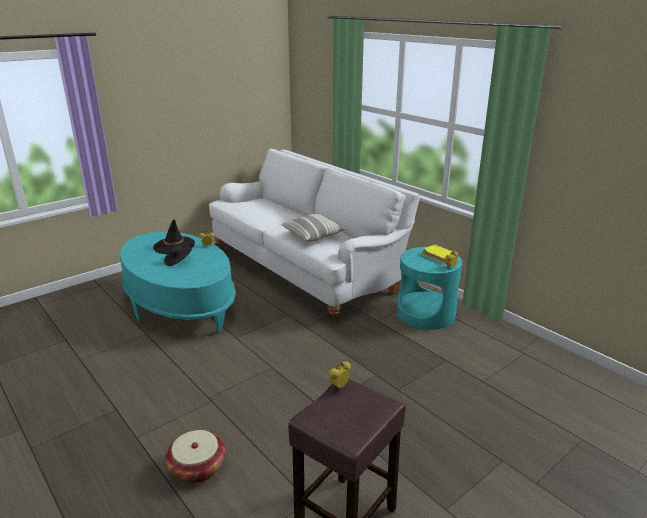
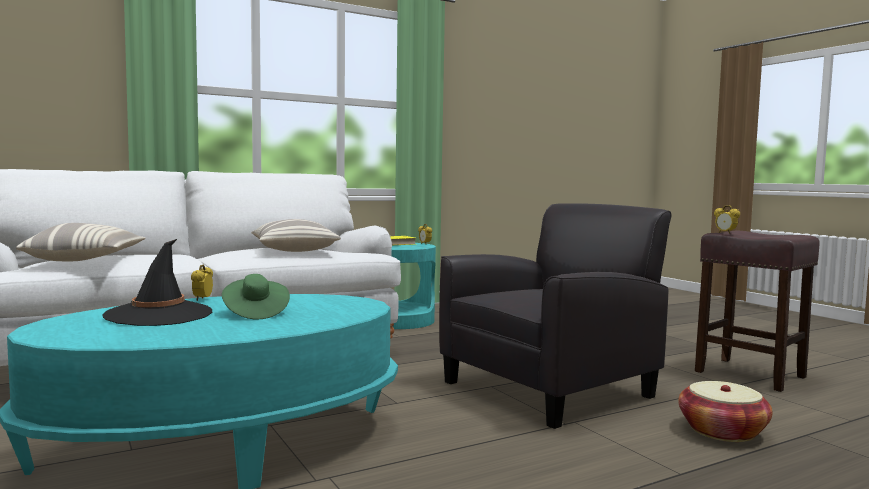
camera: 80 degrees left, 20 degrees down
(178, 261) = (255, 313): black hat -> green hat
(247, 206) = (85, 260): none -> pillow
(272, 391) = (549, 389): none -> black armchair

